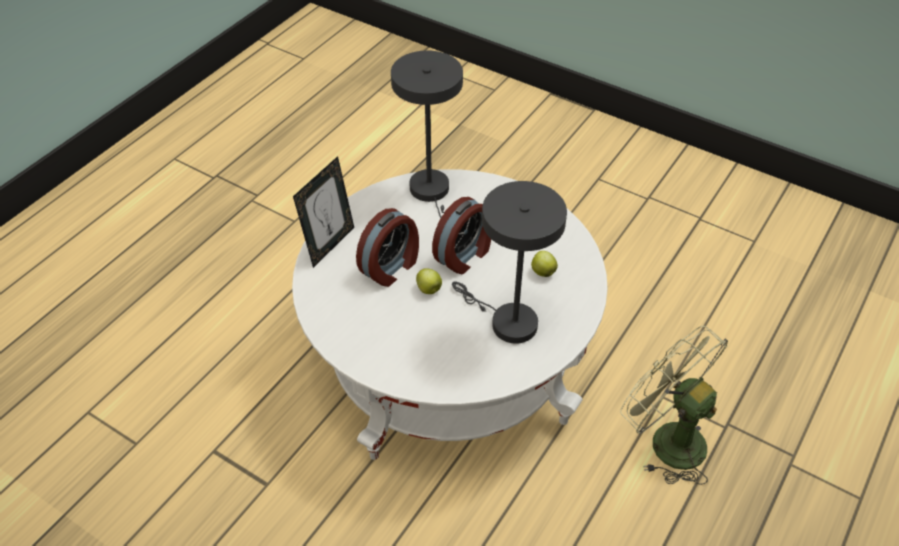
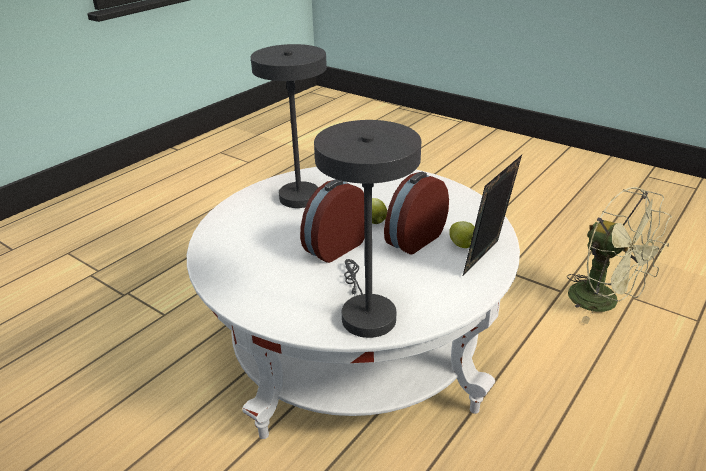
camera: 175 degrees left, 15 degrees down
(542, 272) = (257, 232): apple -> apple (463, 245)
(666, 439) = (181, 287): green fan -> green fan (604, 302)

